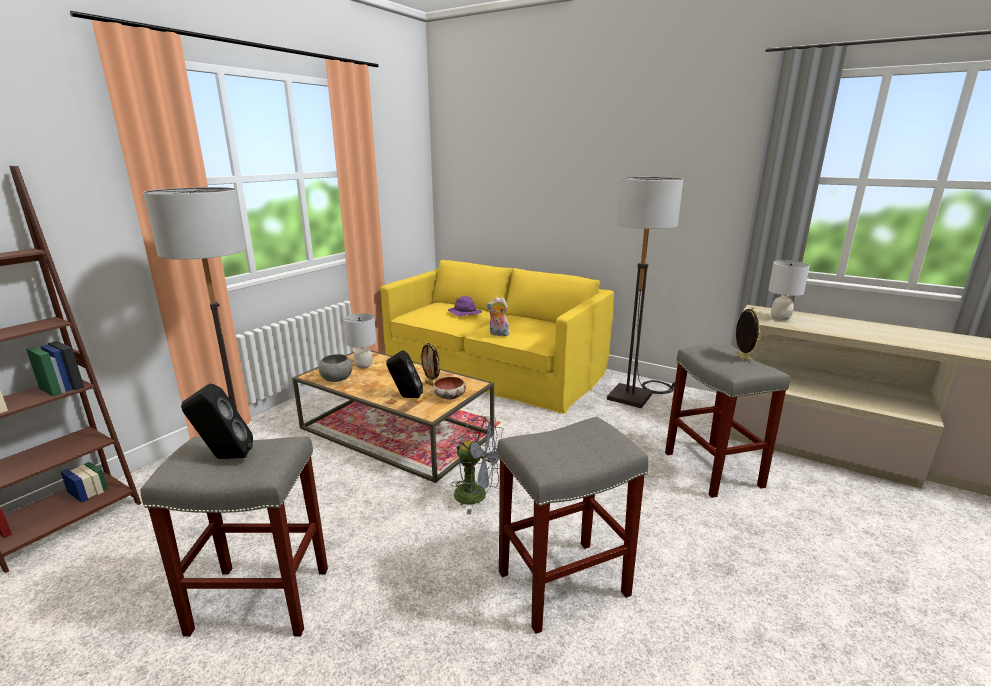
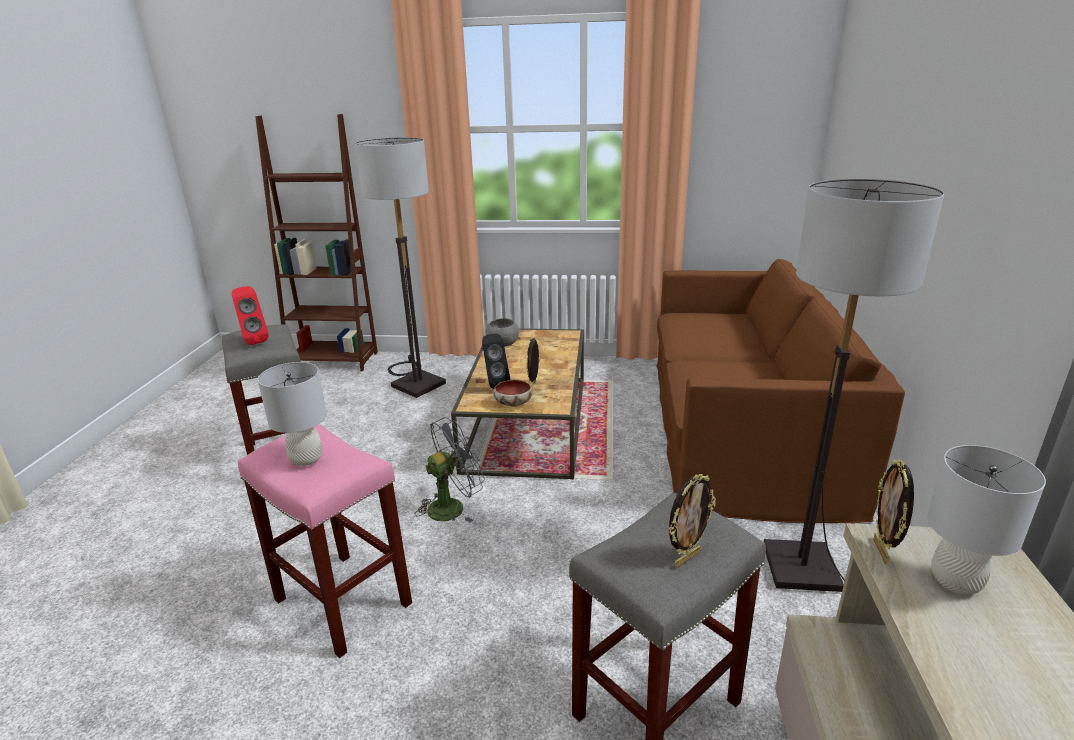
camera: 65 degrees right, 5 degrees up
(224, 458) = (254, 340): black speaker -> red speaker
(363, 366) = (540, 344): grey table lamp -> grey table lamp (305, 460)
(464, 313) = (723, 337): purple hat -> none
(478, 496) = (452, 506): grey fan -> grey fan turned 120 degrees counterclockwise
(494, 367) = (741, 428): yellow sofa -> brown sofa
(498, 334) = (686, 375): plush toy -> none
(564, 582) = (345, 602): grey stool -> pink stool
(759, 321) = (882, 551): none -> picture frame

